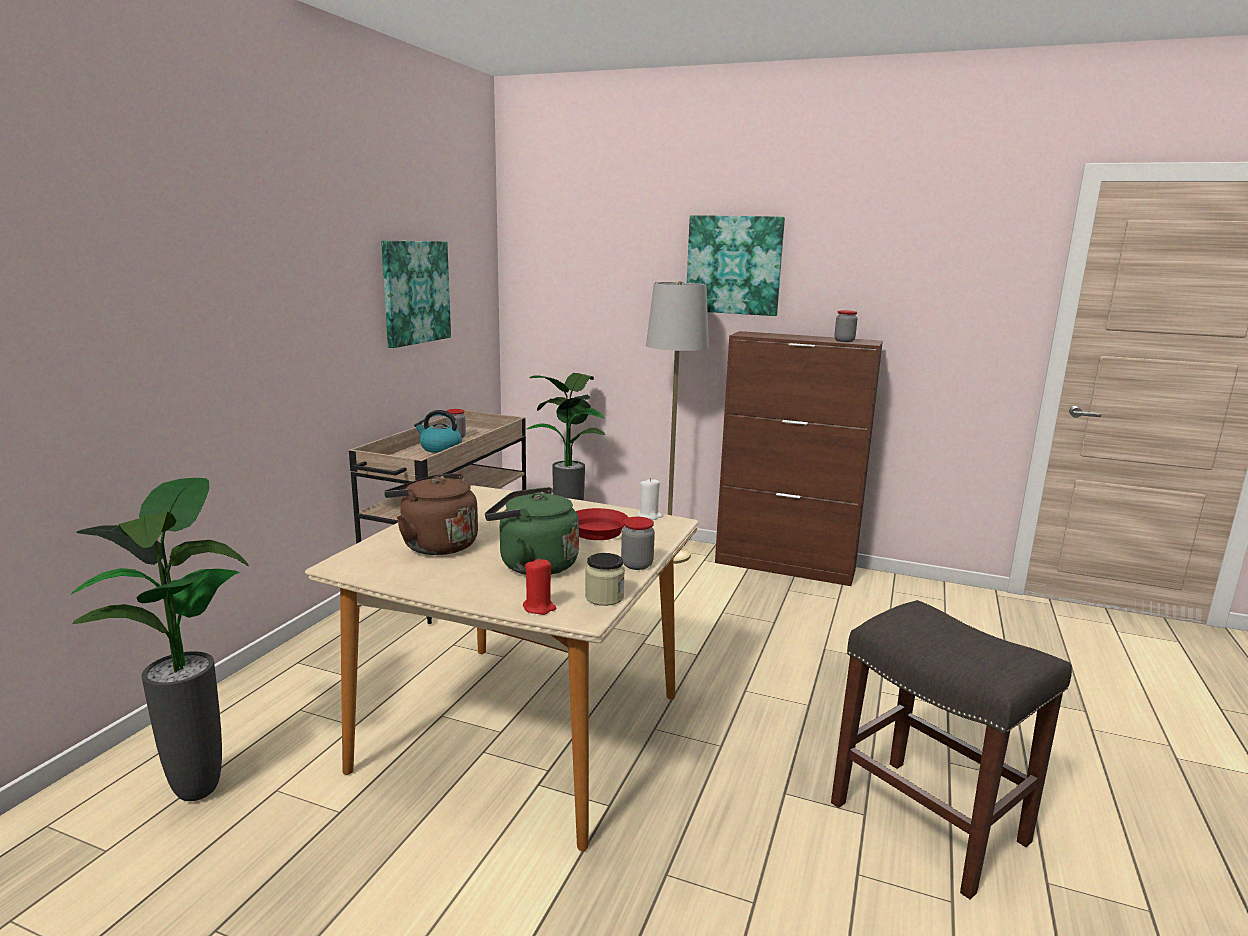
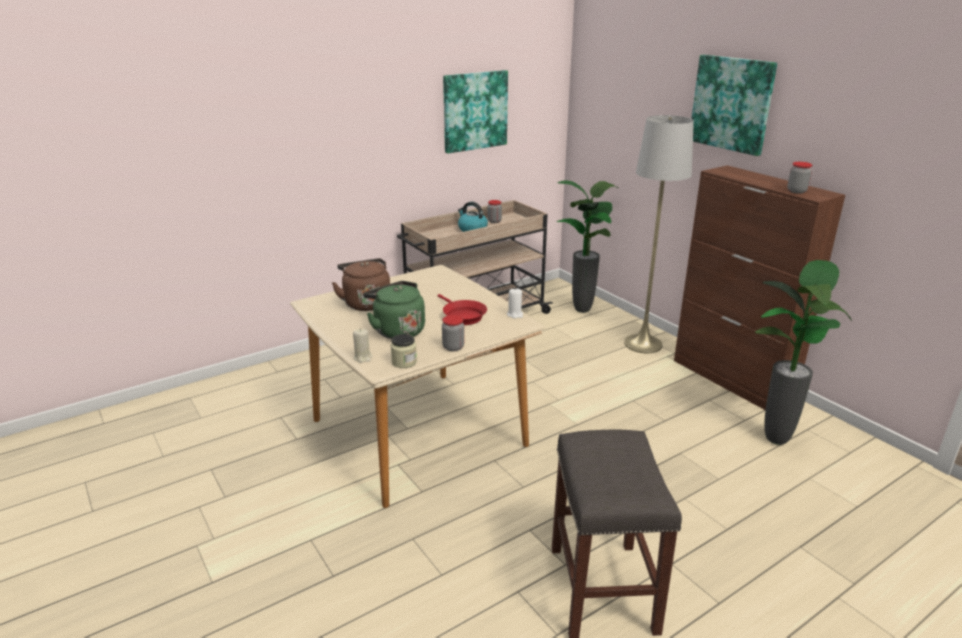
camera: 35 degrees right, 10 degrees up
(202, 791) = (252, 405): potted plant -> potted plant (777, 440)
(539, 608) = (363, 358): red candle -> beige candle

